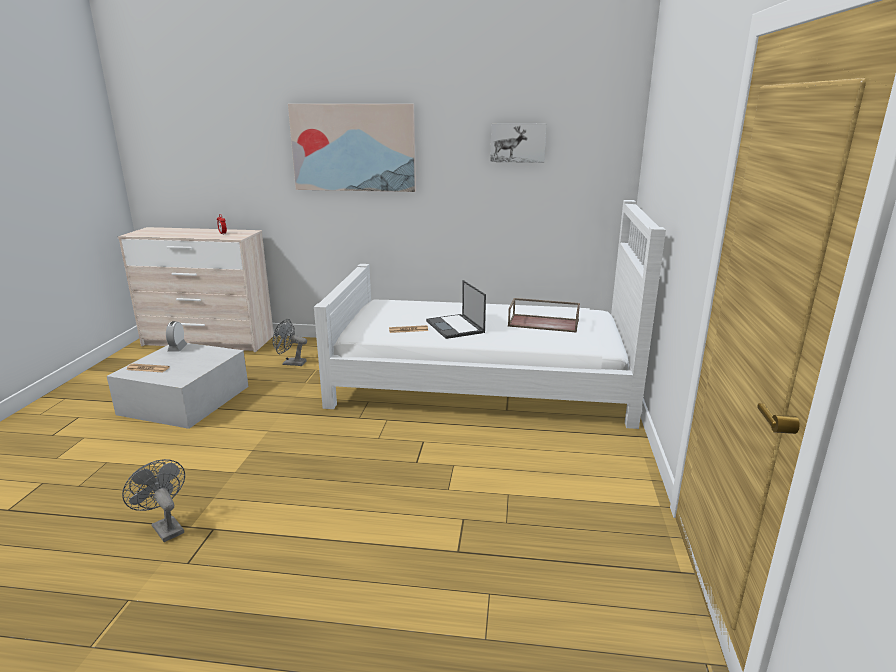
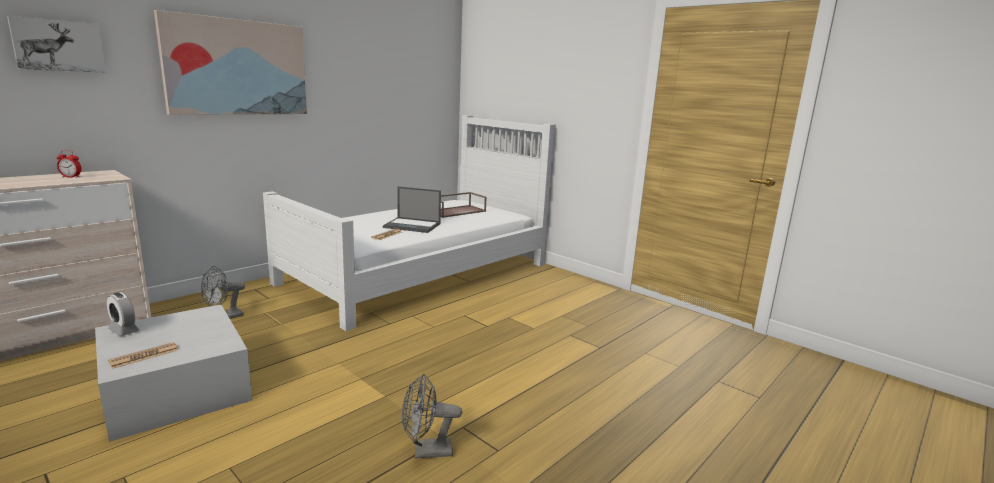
camera: 55 degrees left, 5 degrees down
(518, 142) = (385, 70): picture -> picture (58, 45)

